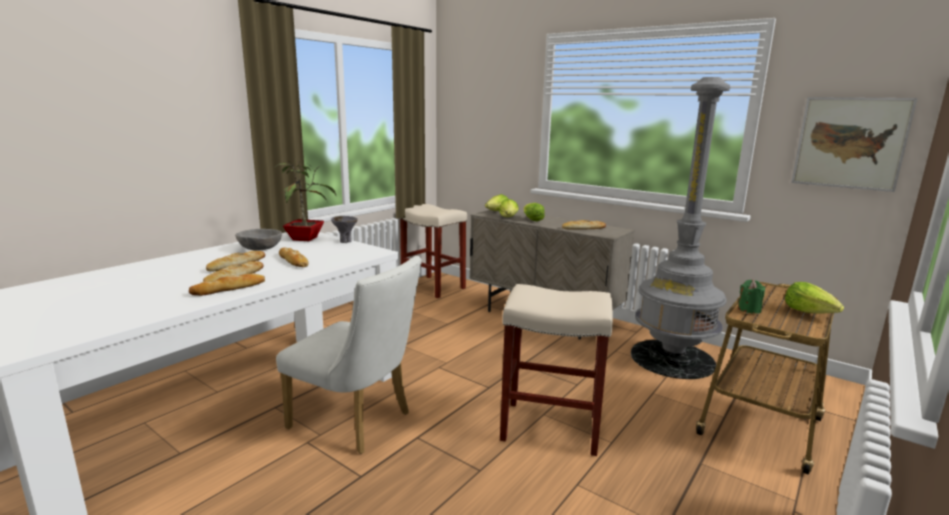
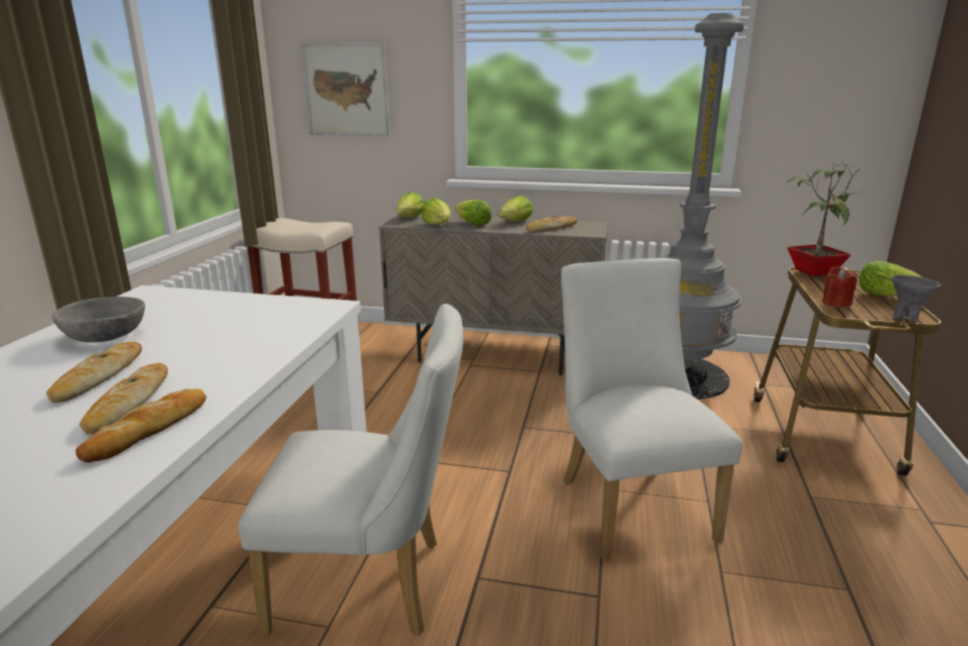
camera: 25 degrees left, 5 degrees up
(293, 261) = (204, 348): bread -> none
(305, 238) = (169, 303): potted plant -> potted plant (812, 271)
(345, 241) = (247, 297): grey bowl -> grey bowl (905, 317)
(552, 427) = (629, 503): beige stool -> white chair
(564, 222) = (515, 222): none -> lettuce
(749, 309) = (836, 303): green candle -> red candle
(850, 143) = (848, 94): picture -> picture (346, 90)

